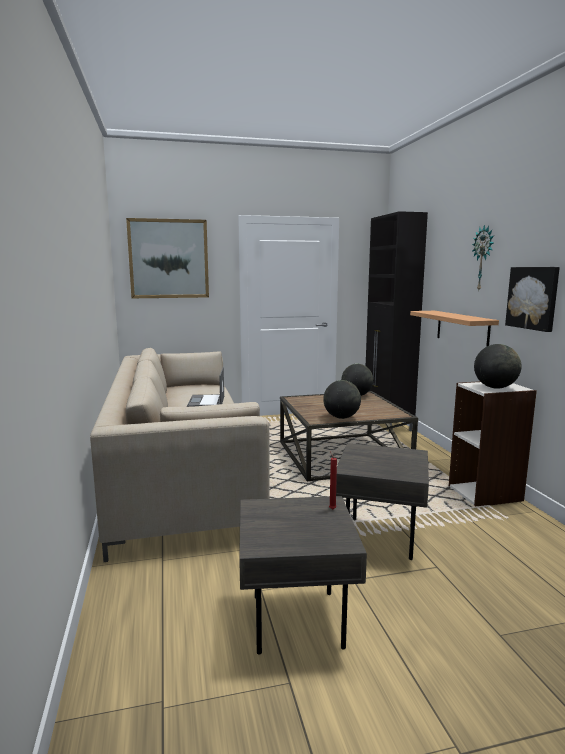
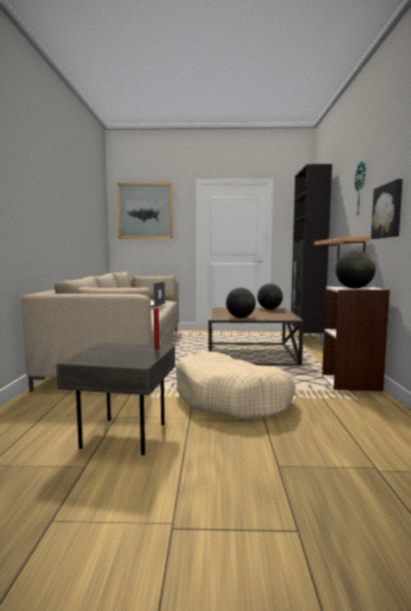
camera: 15 degrees right, 5 degrees down
(378, 538) = (232, 400): grey side table -> beige dog bed

